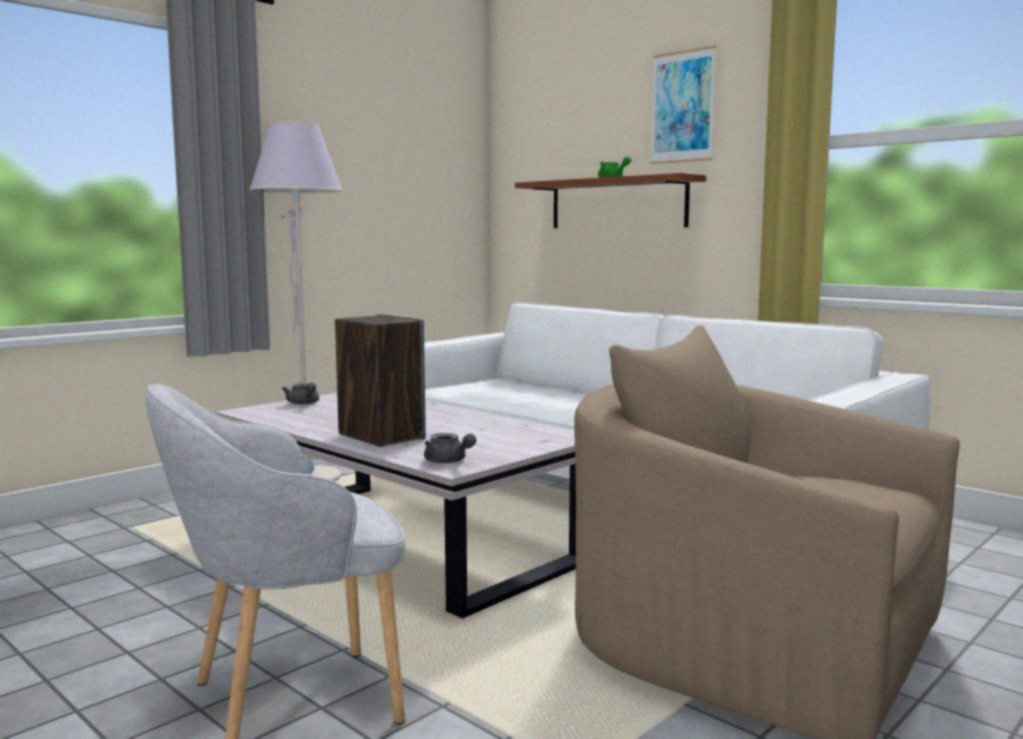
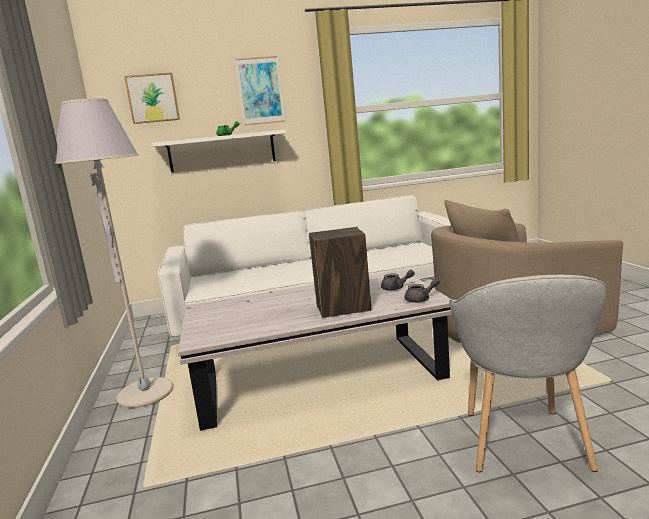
camera: 55 degrees left, 5 degrees up
(304, 404) = (207, 323): grey teapot -> grey teapot (396, 288)
(549, 121) = (153, 98): none -> picture
(617, 204) = (222, 151): brown shelf -> white shelf

